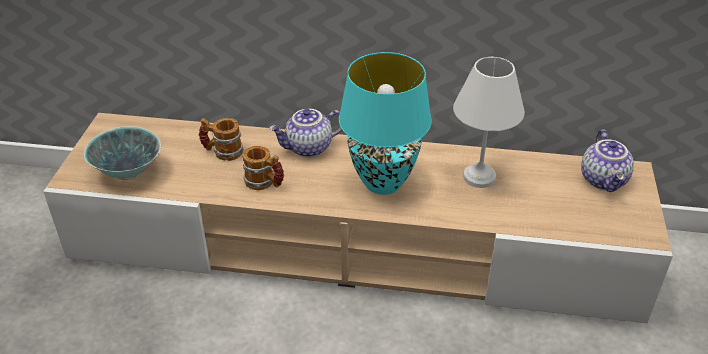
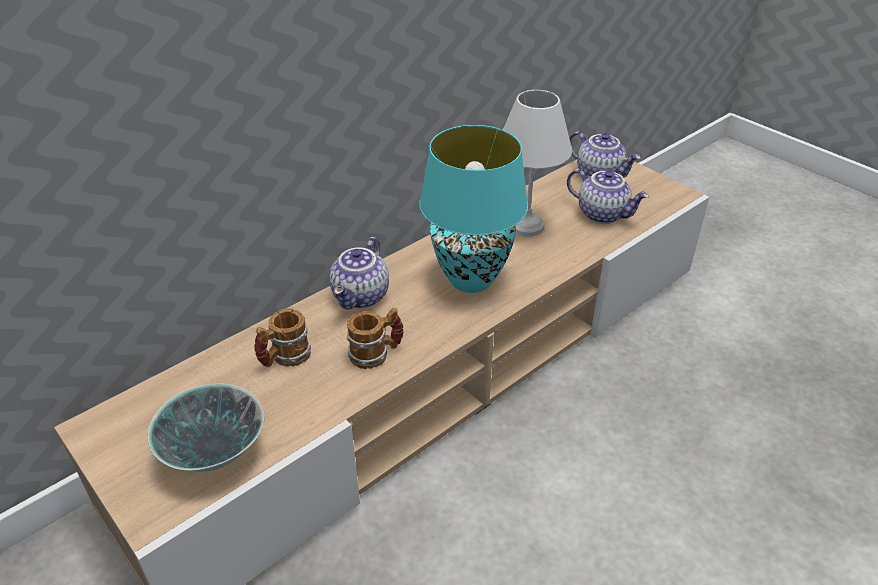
camera: 50 degrees left, 0 degrees up
(552, 207) = (603, 214): none -> teapot

